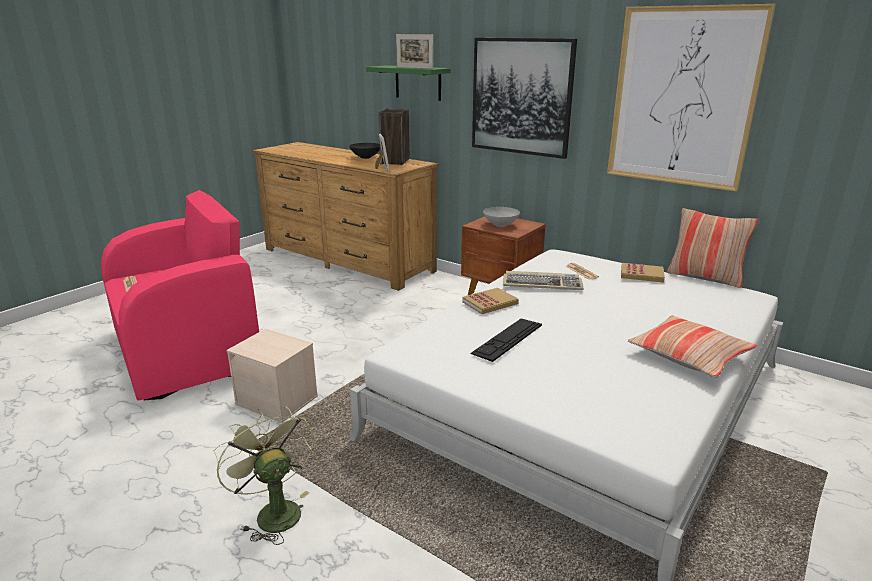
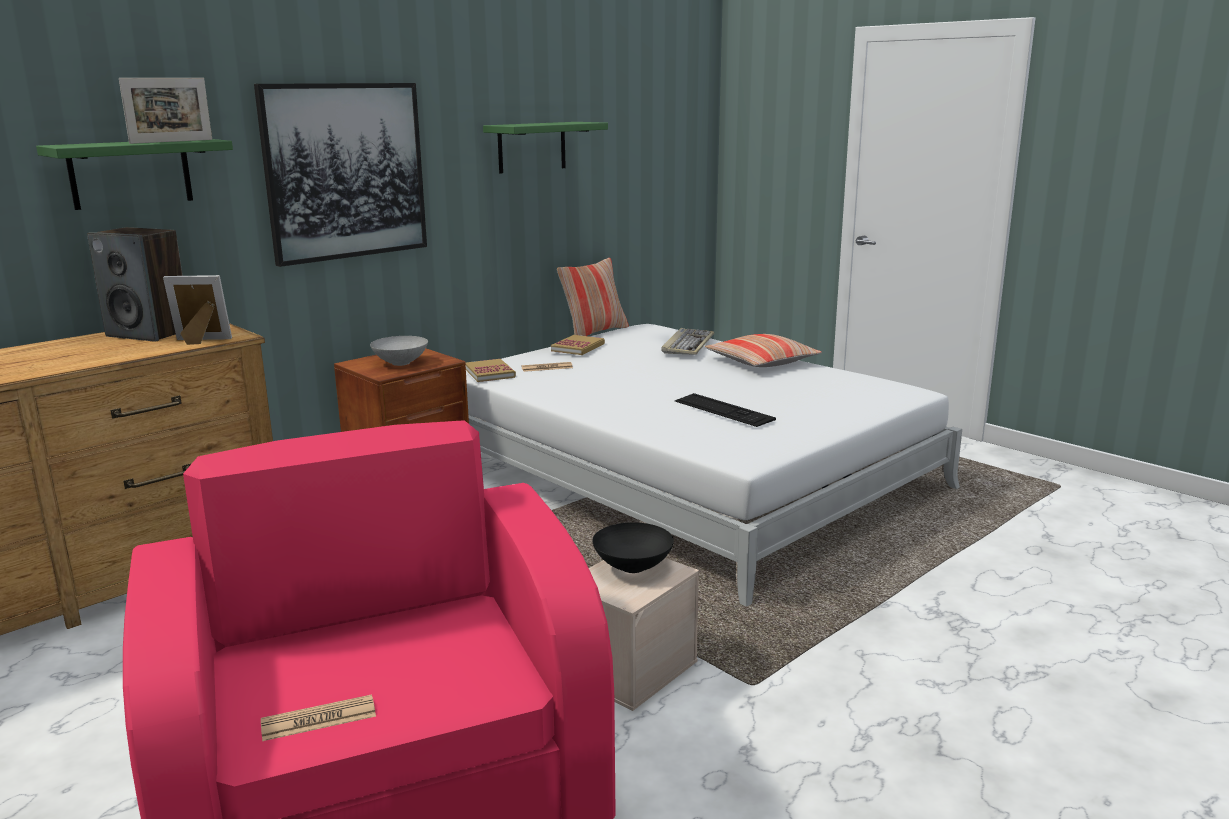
camera: 80 degrees left, 5 degrees down
(273, 511) = (889, 659): green fan -> none
(366, 157) = (64, 348): black bowl -> black bowl (632, 566)
(490, 303) = (622, 410): book -> book (489, 373)
(542, 284) = (575, 385): keyboard -> keyboard (687, 344)
(682, 98) = (532, 147): picture -> green shelf

